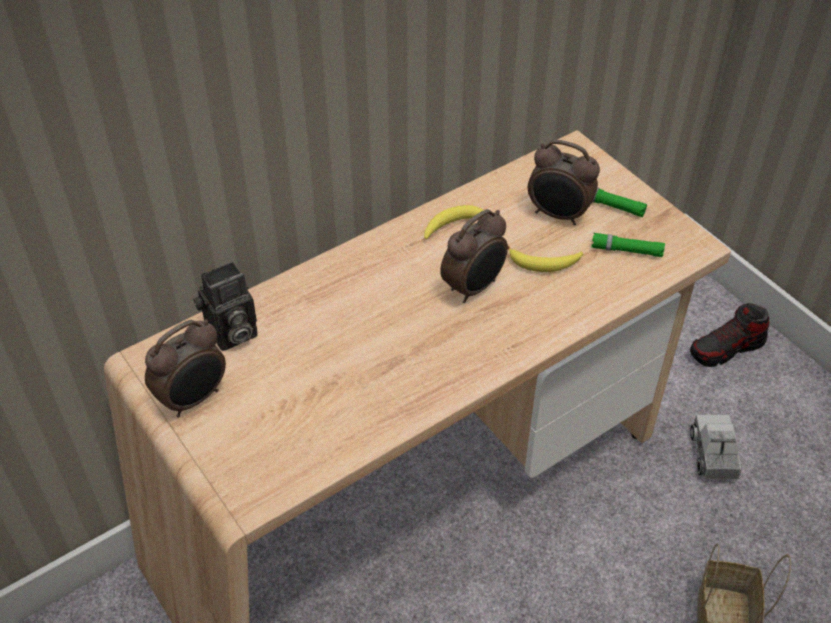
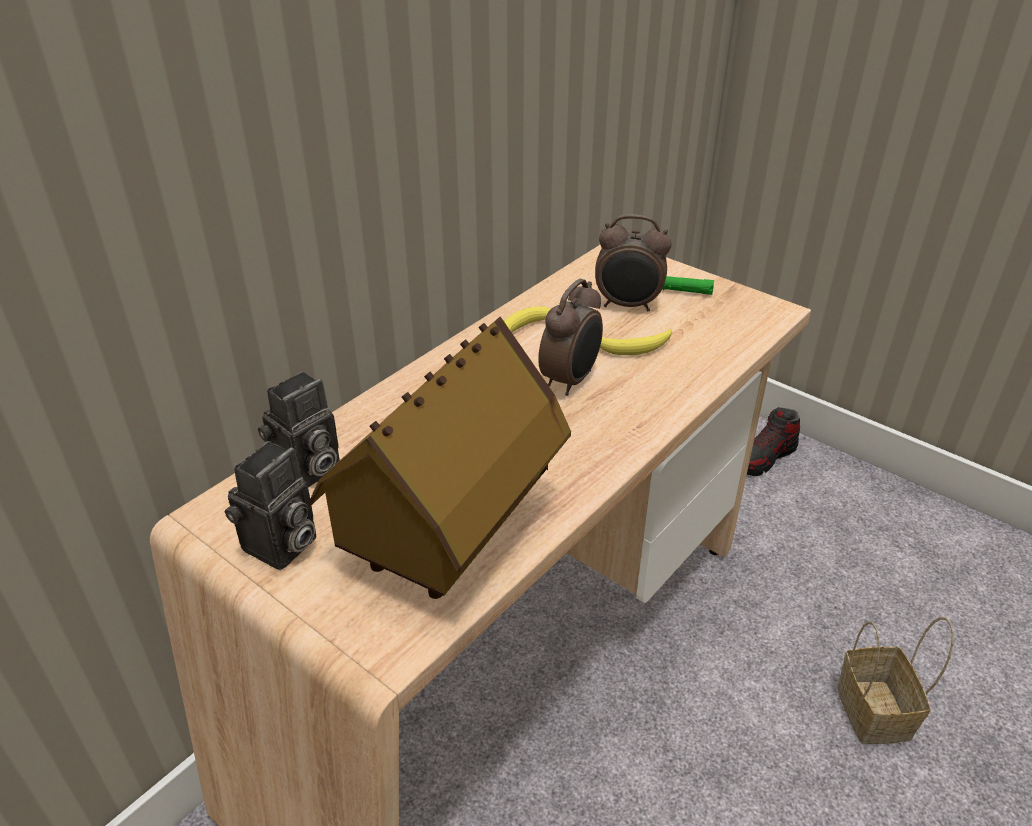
camera: 15 degrees left, 10 degrees down
(194, 398) = (280, 548): alarm clock -> camera
(324, 412) = (450, 531): none -> toy house
(626, 250) = (711, 324): green flashlight -> none
(713, 455) = (794, 554): toy truck -> none

